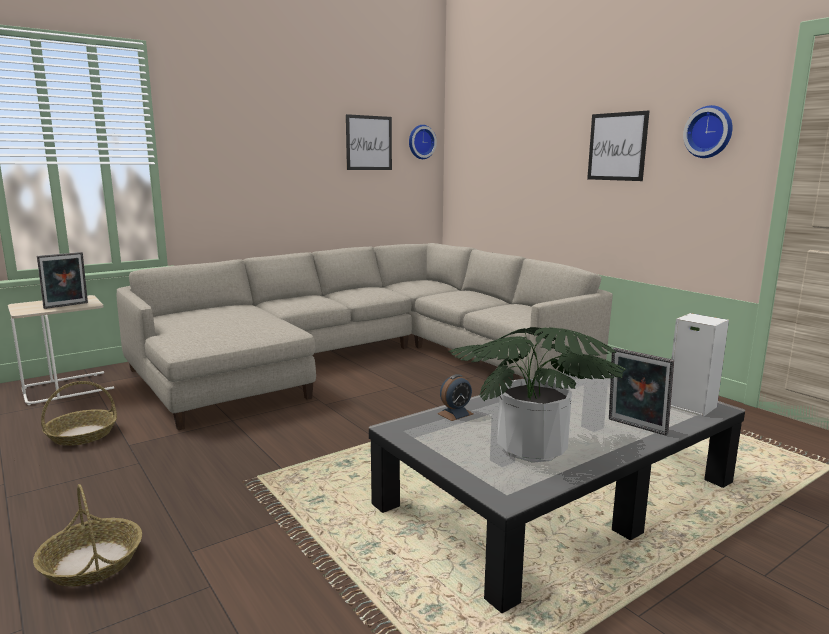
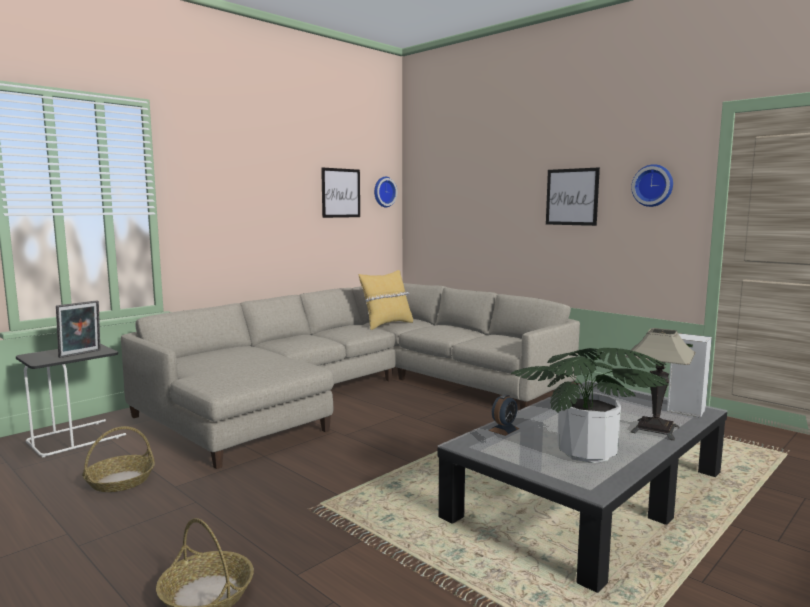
camera: 10 degrees left, 5 degrees down
(69, 388) = (76, 438): beige side table -> black side table
(406, 288) = (386, 325): none -> yellow pillow
(636, 427) = (655, 430): picture frame -> table lamp

